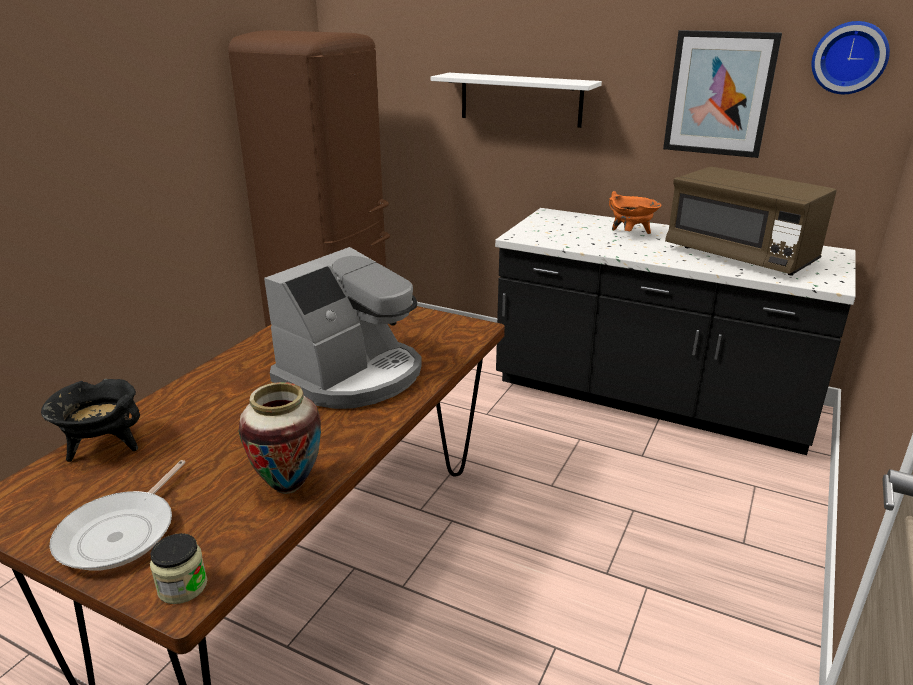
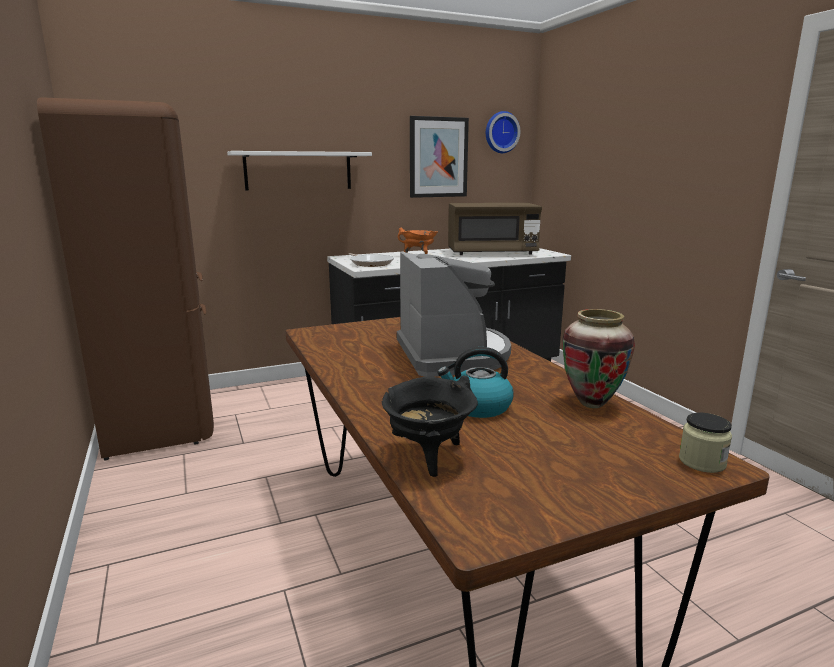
camera: 50 degrees left, 10 degrees down
(122, 533) = (600, 472): frying pan -> frying pan (370, 263)
(225, 432) = (477, 407): none -> kettle

